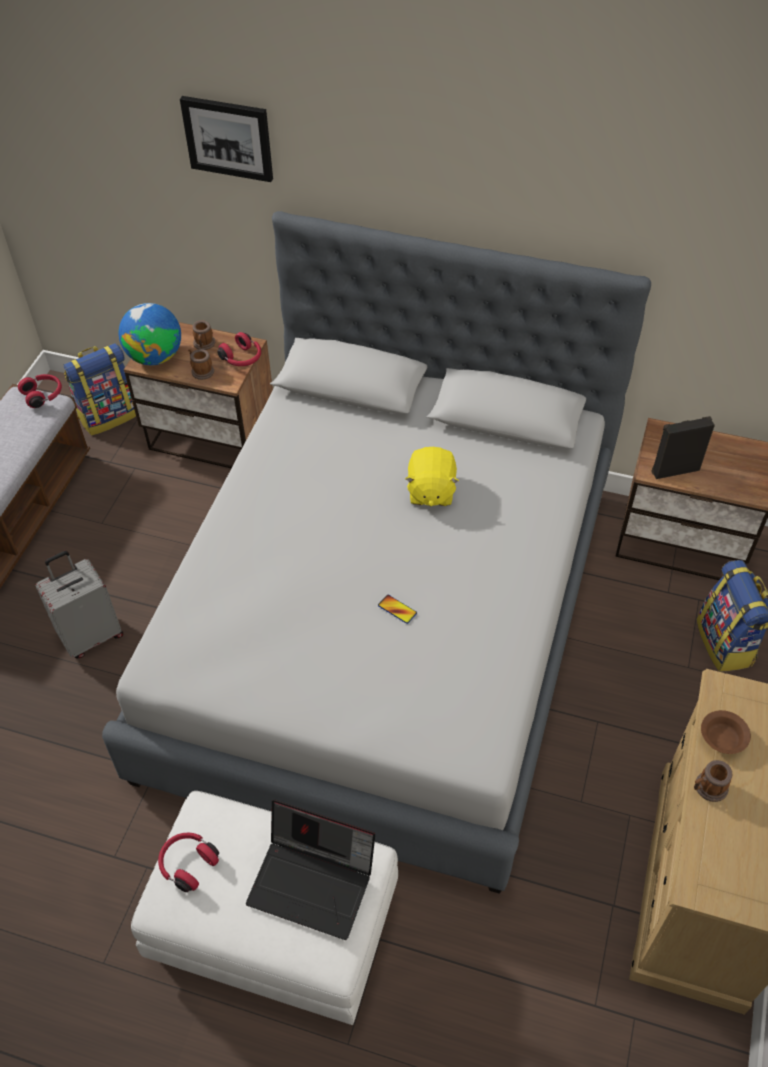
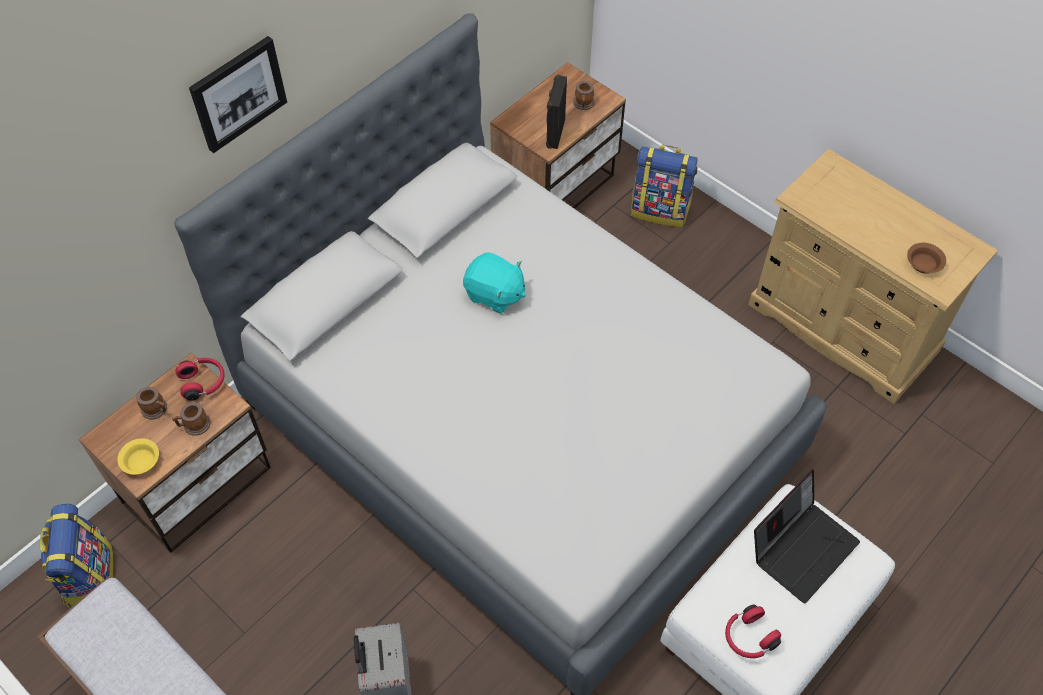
camera: 65 degrees left, 5 degrees up
(43, 395) = (90, 603): red headphones -> none
(155, 357) = (141, 461): globe -> yellow bowl
(228, 138) = (97, 195): picture -> picture (238, 93)
(397, 609) = (608, 370): phone -> none
(430, 491) = (494, 294): yellow plush toy -> turquoise plush toy
(707, 788) = (871, 245): mug -> mug (583, 104)
(723, 738) = (836, 217): brown bowl -> brown bowl (923, 263)

